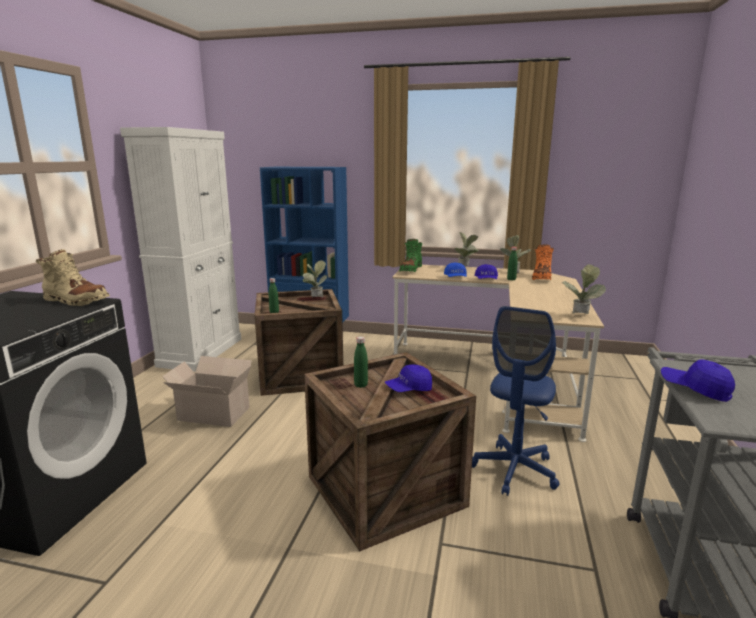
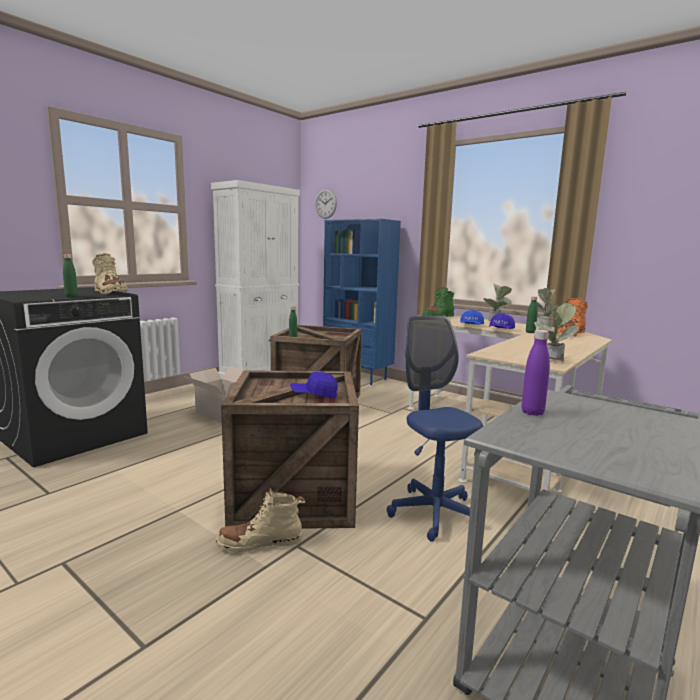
camera: 25 degrees right, 5 degrees down
(245, 144) = (326, 204): none -> wall clock
(315, 299) = (340, 334): potted plant -> none
(361, 385) = (279, 386): green bottle -> green bottle (71, 297)
(406, 553) = (260, 543): none -> beige boot
(514, 470) = (434, 513): blue office chair -> blue office chair turned 105 degrees clockwise
(695, 389) = (532, 412): blue cap -> purple bottle

